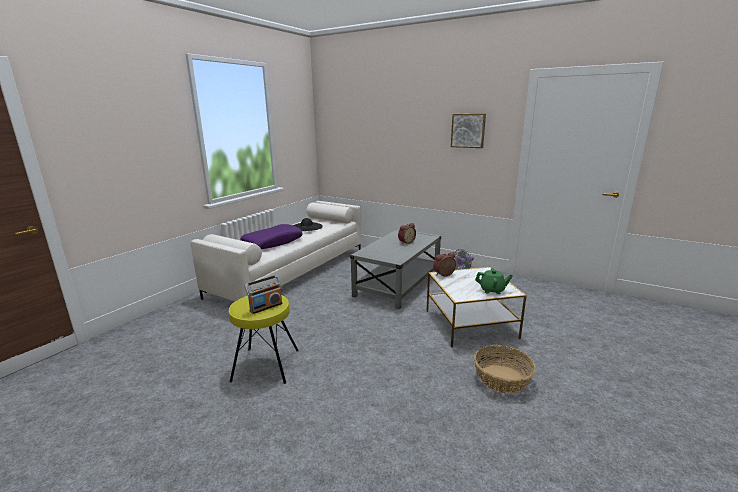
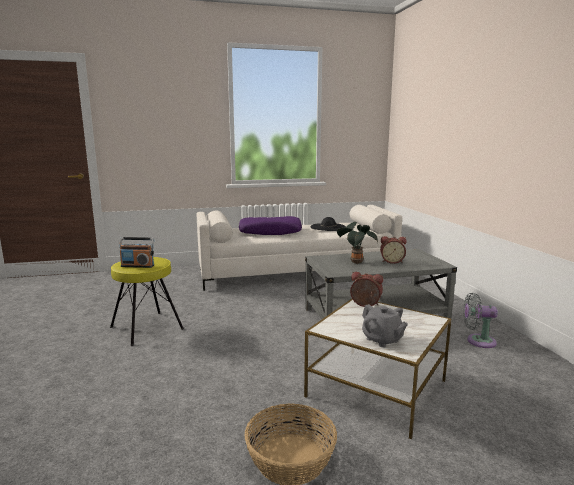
camera: 45 degrees right, 5 degrees down
(388, 249) = (355, 262): none -> potted plant
(468, 130) = (534, 111): picture -> none
(492, 290) = (382, 340): green teapot -> grey teapot

